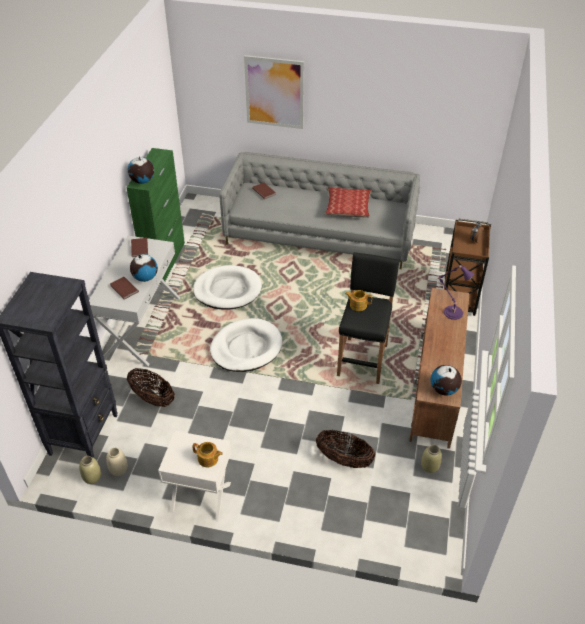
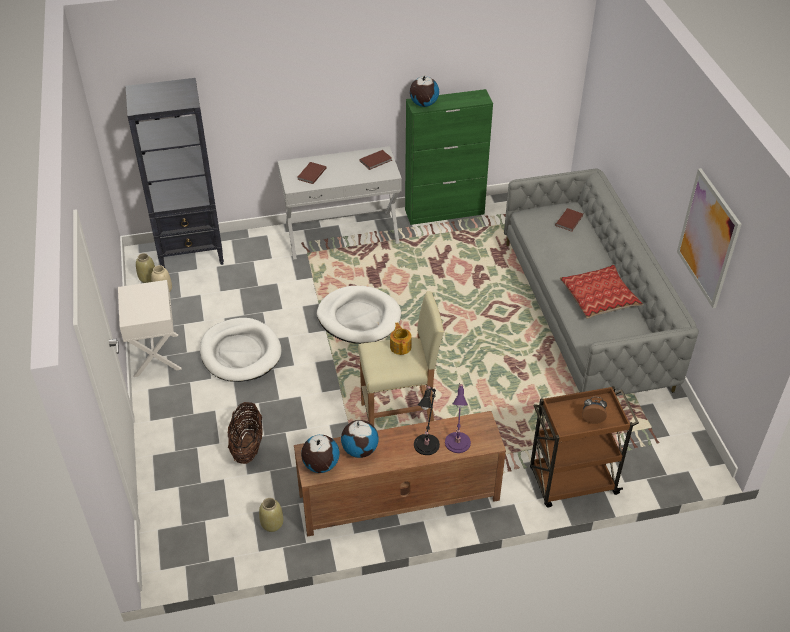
camera: 65 degrees right, 0 degrees up
(145, 277) = (335, 180): globe -> globe (360, 450)
(153, 398) = (255, 278): basket -> none
(208, 459) = (142, 313): teapot -> none
(227, 290) = (435, 273): white dog bed -> white dog bed (240, 353)
(274, 92) = (637, 119): picture -> picture (708, 238)
(363, 360) = (399, 418): black stool -> beige stool
(447, 327) = (427, 443): none -> black table lamp

